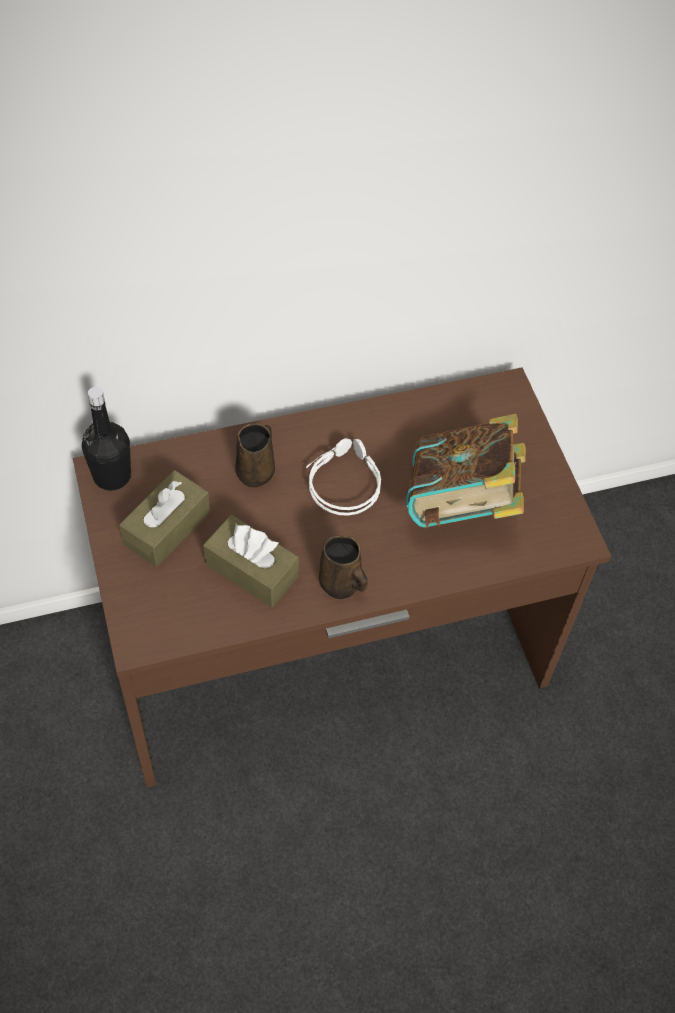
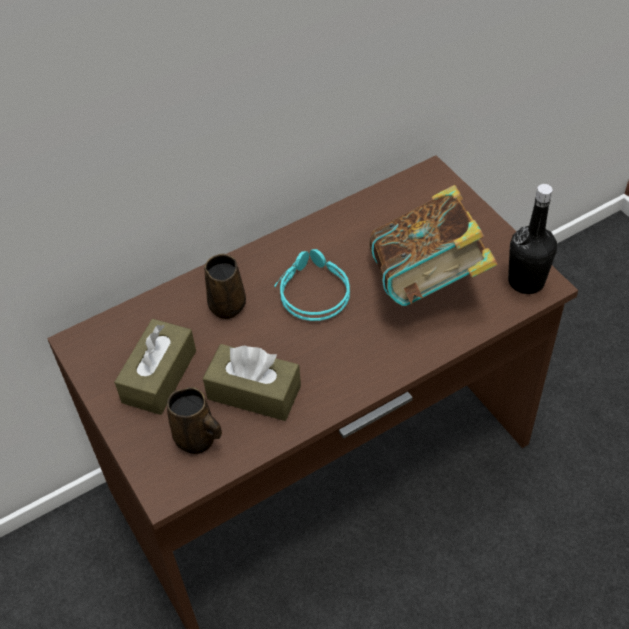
camera: 10 degrees left, 5 degrees down
(112, 476) = (91, 344): black bottle -> black bottle (526, 281)
(341, 585) = (344, 383): brown mug -> brown mug (198, 439)
(343, 481) = (311, 291): white headphones -> turquoise headphones

